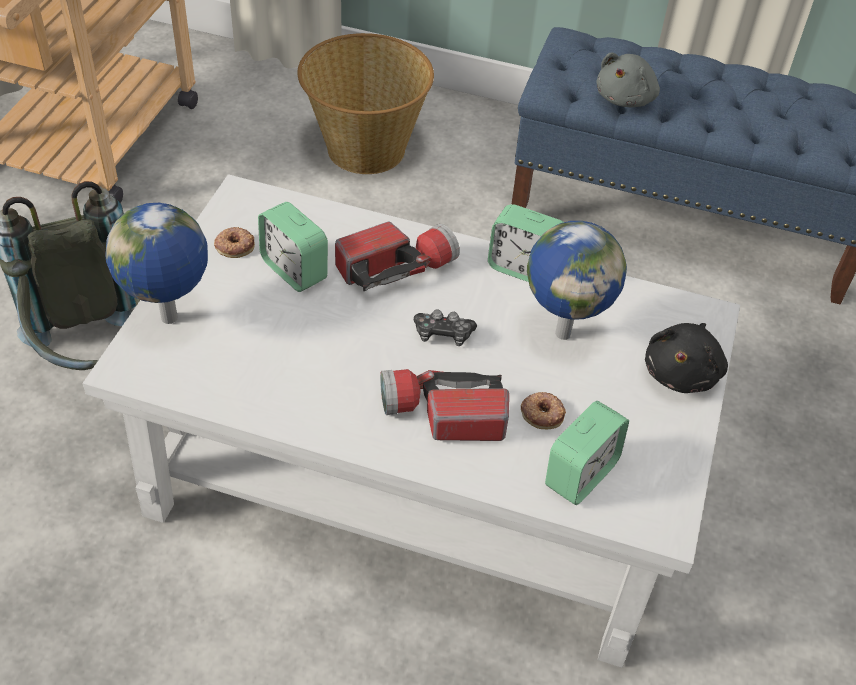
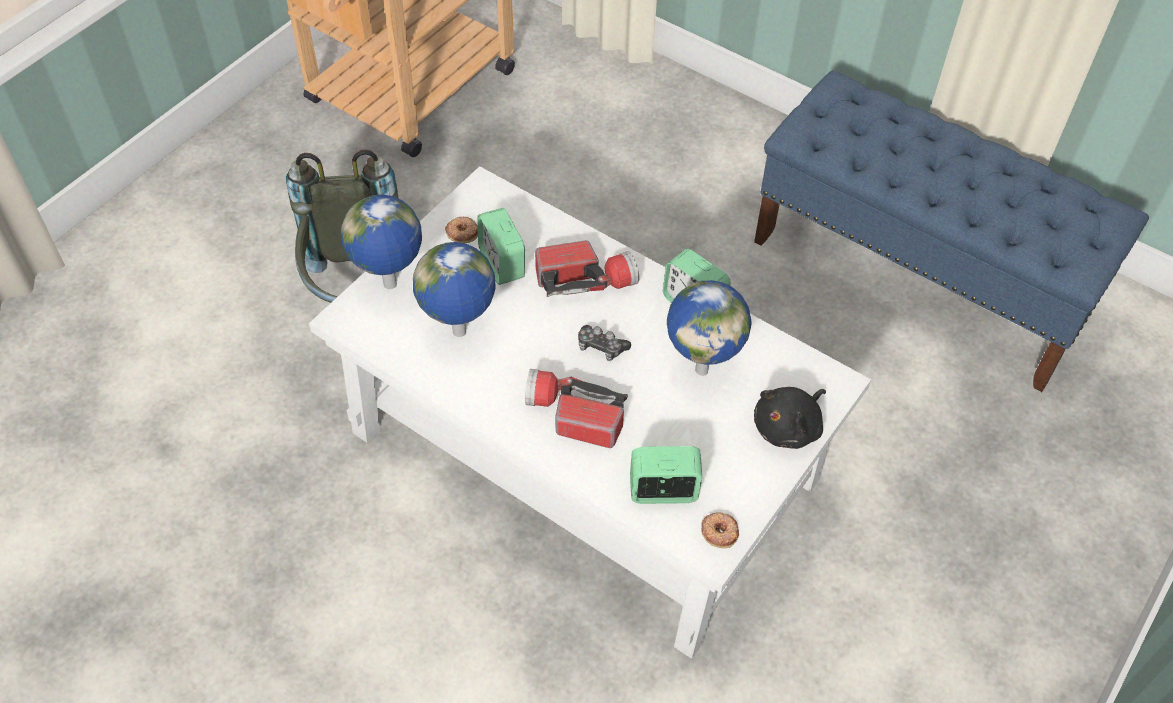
camera: 20 degrees right, 5 degrees up
(274, 354) = (460, 333): none -> globe
(365, 148) = (648, 143): basket -> none
(542, 413) = (654, 433): donut -> donut (719, 531)
(580, 474) = (663, 491): alarm clock -> alarm clock turned 150 degrees counterclockwise
(626, 98) = (864, 158): grey plush toy -> none

